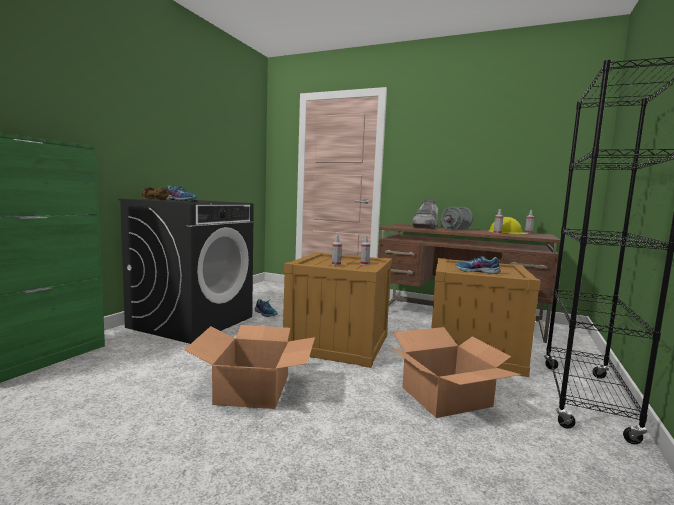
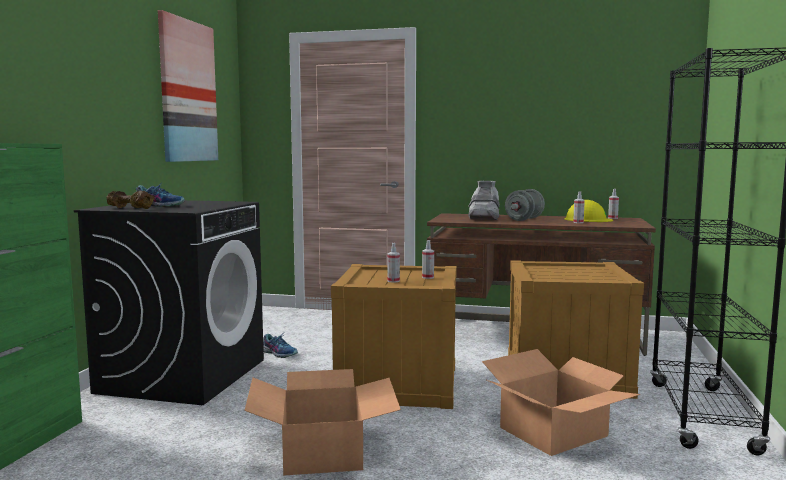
camera: 10 degrees left, 0 degrees up
(222, 129) = (187, 91): none -> picture
(477, 271) = (566, 276): shoe -> none

